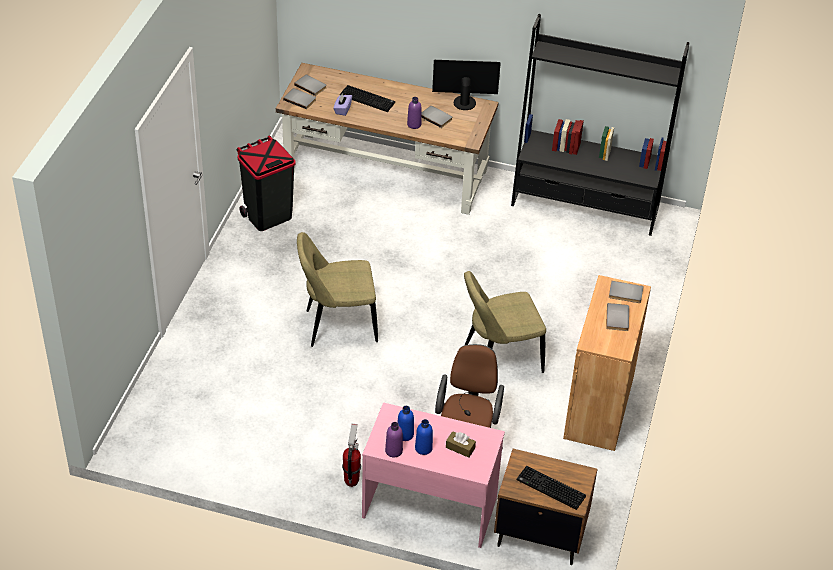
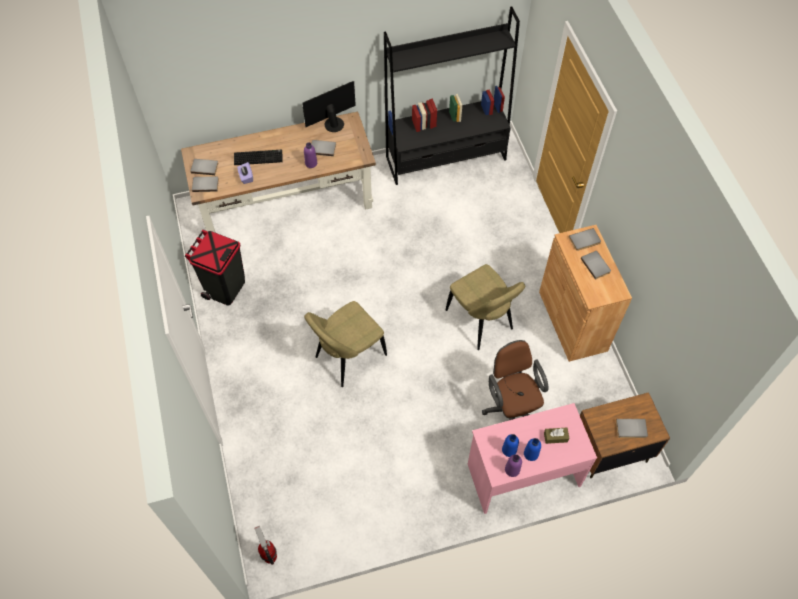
camera: 30 degrees left, 15 degrees up
(351, 481) = (454, 486): fire extinguisher -> fire extinguisher (270, 557)
(498, 361) = (481, 322): beige chair -> beige chair turned 75 degrees counterclockwise
(549, 489) = (631, 429): keyboard -> grey book

